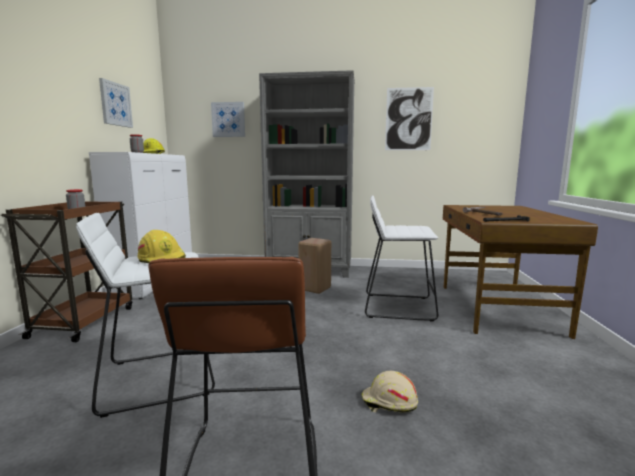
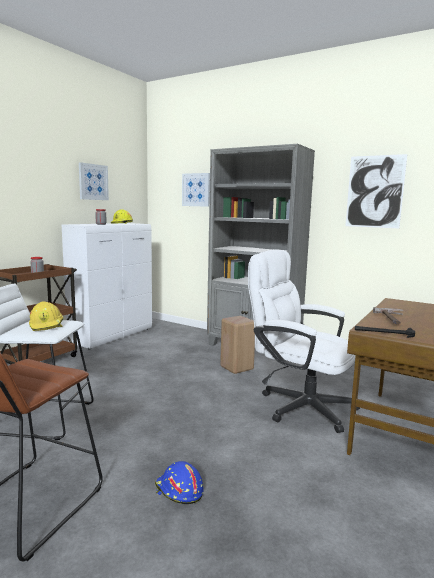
camera: 25 degrees right, 0 degrees up
(389, 403) = (178, 491): beige hard hat -> blue hard hat
(398, 306) = (298, 405): white stool -> white office chair

